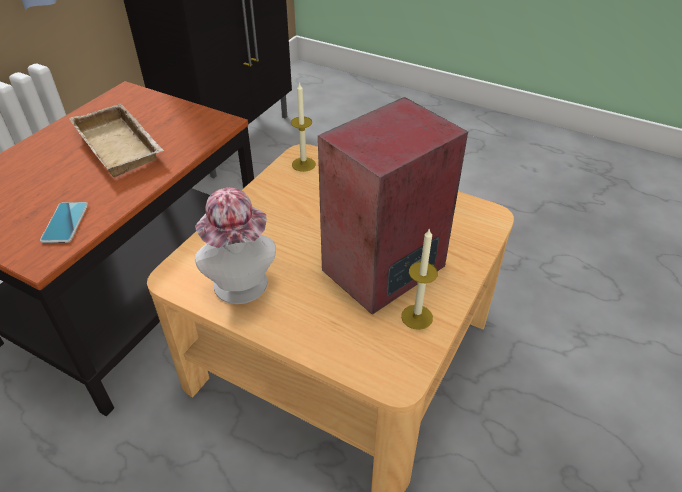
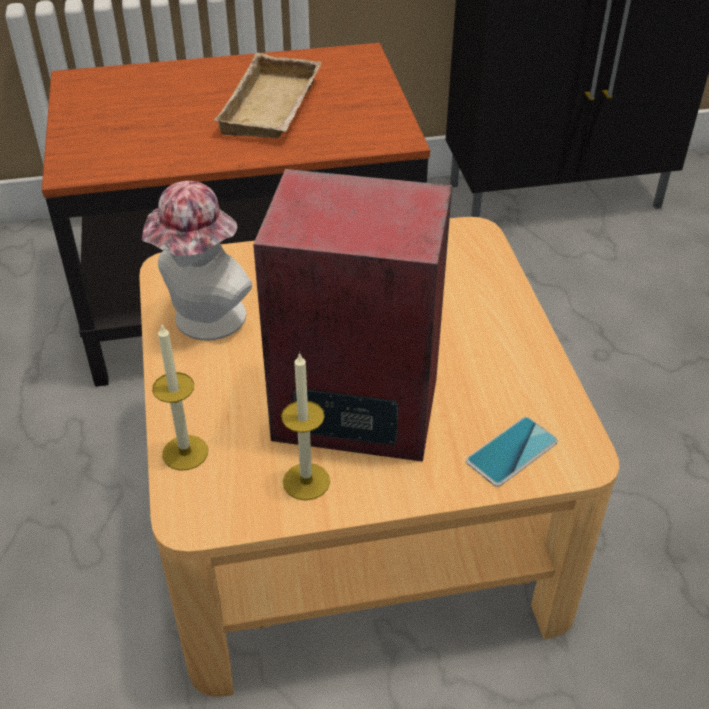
camera: 50 degrees right, 0 degrees up
(65, 223) = (130, 151): phone -> phone (512, 452)
(303, 164) = (455, 244): candle -> candle (185, 452)

